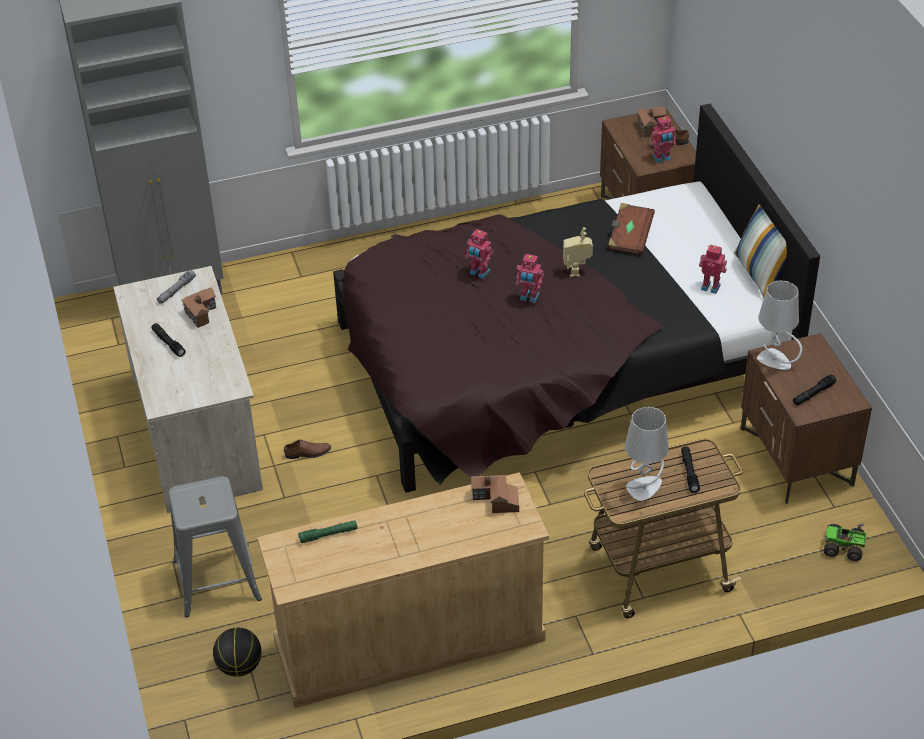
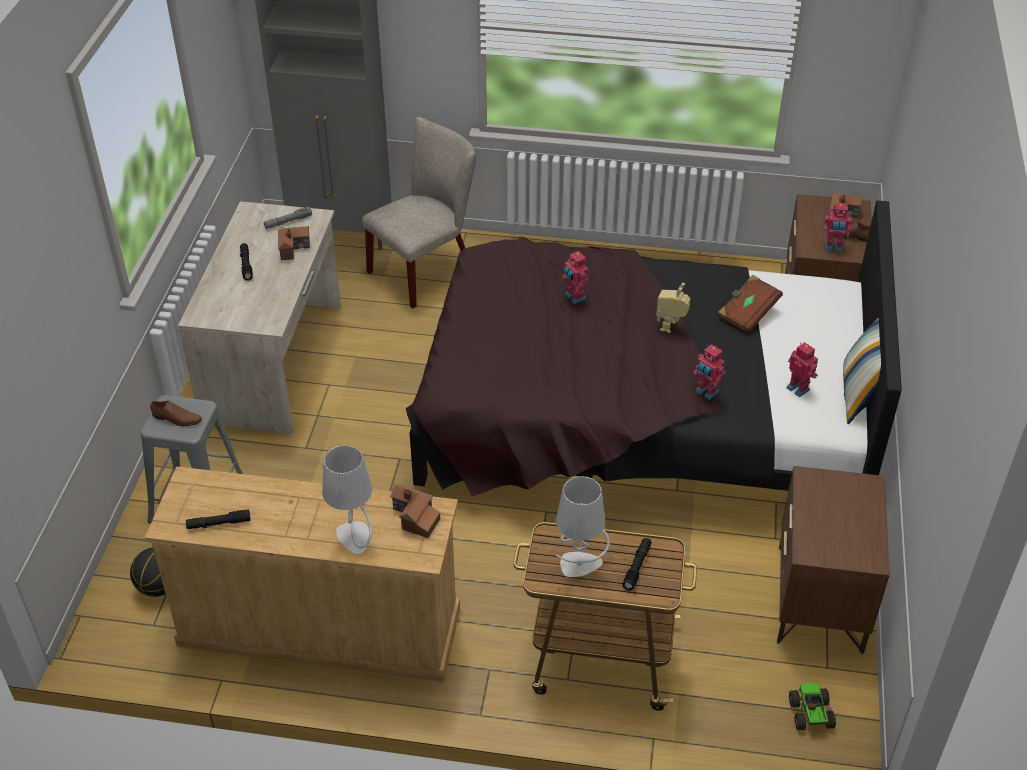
camera: 25 degrees right, 0 degrees up
(279, 298) = (427, 269): none -> beige chair
(308, 453) = (354, 415): brown shoe -> brown shoe (176, 418)
(328, 535) = (238, 489): green flashlight -> none
(529, 297) = (605, 336): toy robot -> toy robot (706, 392)
(775, 360) = (814, 486): grey table lamp -> grey table lamp (354, 538)
(813, 394) = (833, 536): black flashlight -> black flashlight (218, 523)
(844, 547) = (810, 714): toy truck -> toy truck turned 45 degrees clockwise

